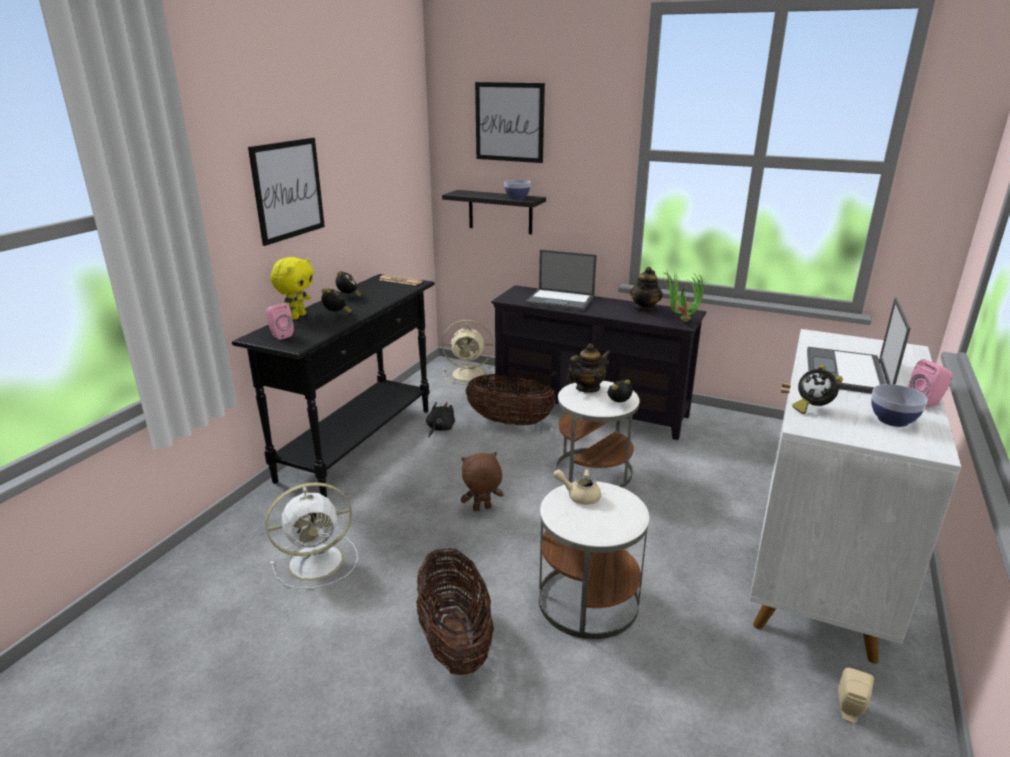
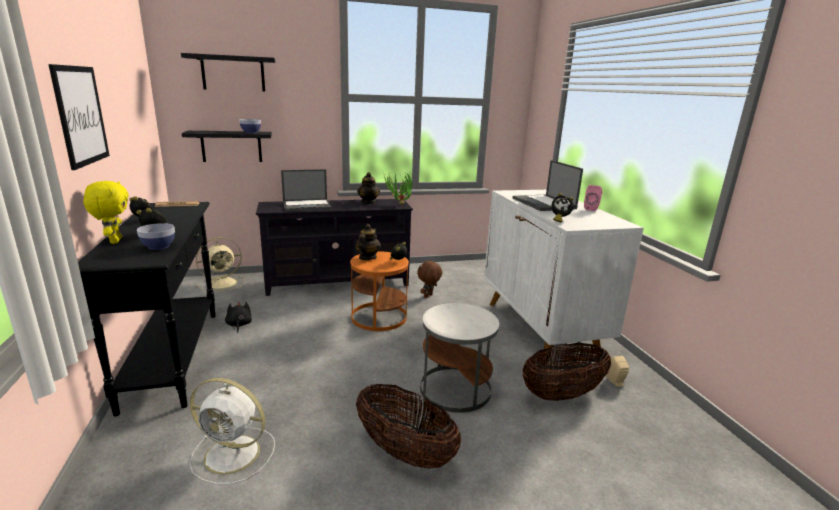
camera: 40 degrees left, 5 degrees down
(280, 335) = (120, 256): pink speaker -> none
(318, 561) = (234, 454): white fan -> white fan turned 75 degrees clockwise
(482, 509) = (331, 365): brown plush toy -> brown plush toy (428, 296)
(509, 122) = (233, 73): picture -> black shelf
(510, 422) = (290, 305): basket -> basket (562, 394)
(579, 495) = (443, 314): beige teapot -> none
(593, 471) = (378, 317): white side table -> orange side table
(892, 420) = (594, 217): bowl -> bowl (158, 246)

